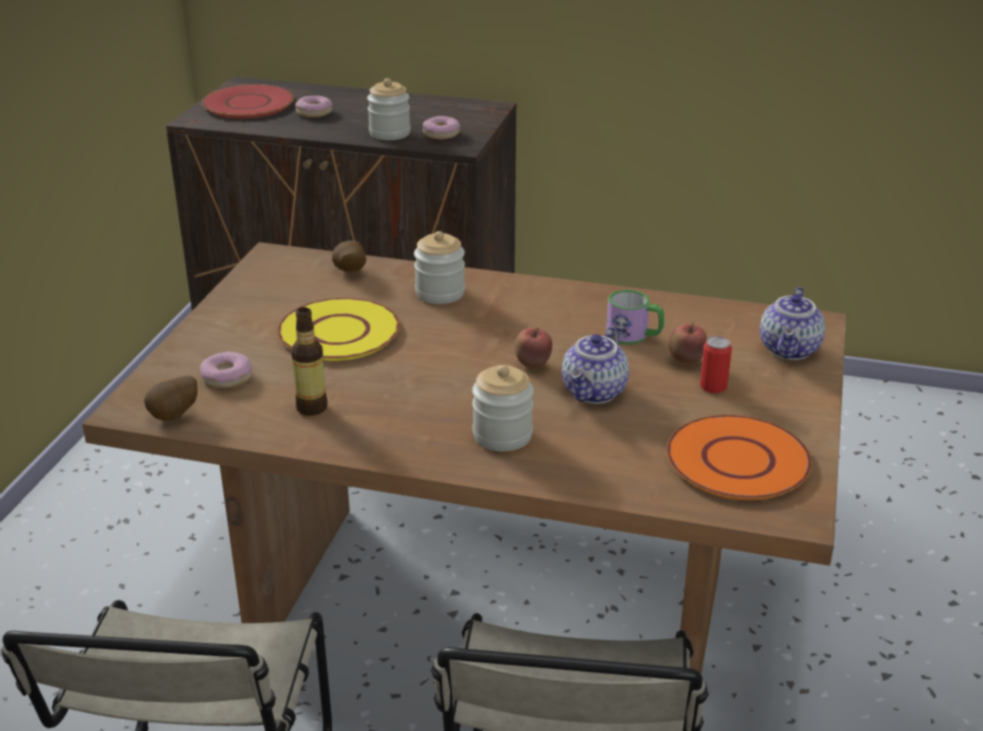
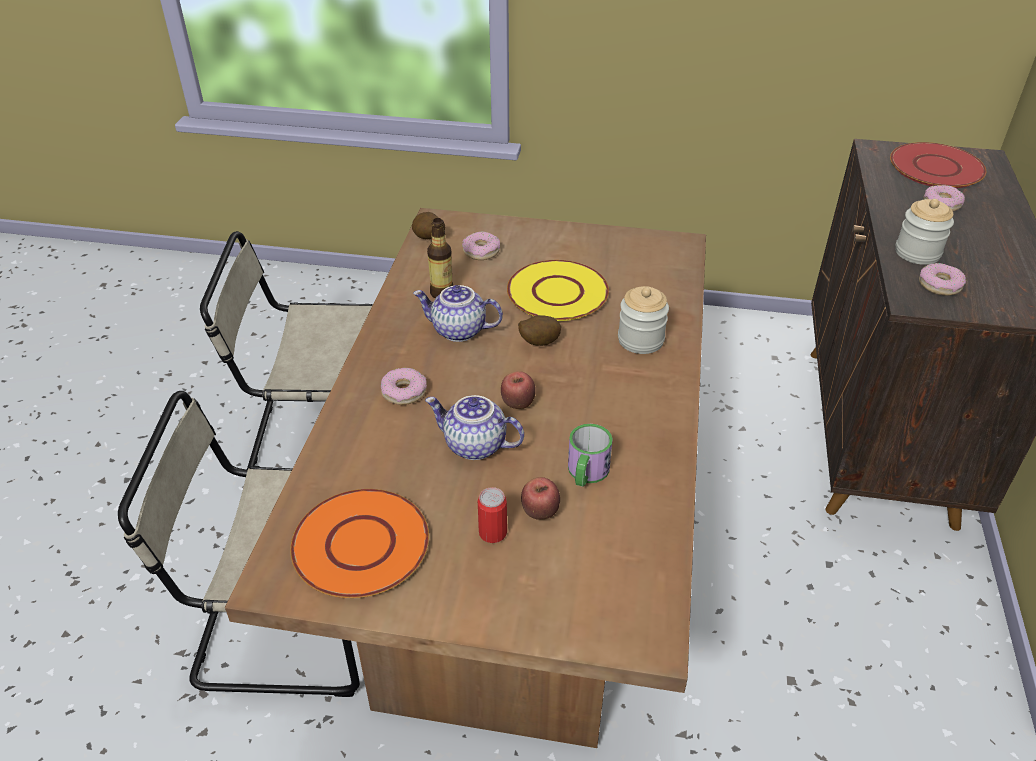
camera: 85 degrees right, 10 degrees up
(349, 272) = (664, 286): potato -> potato (538, 342)
(502, 435) = (404, 392): jar -> donut
(791, 350) = (578, 607): teapot -> teapot (458, 331)

